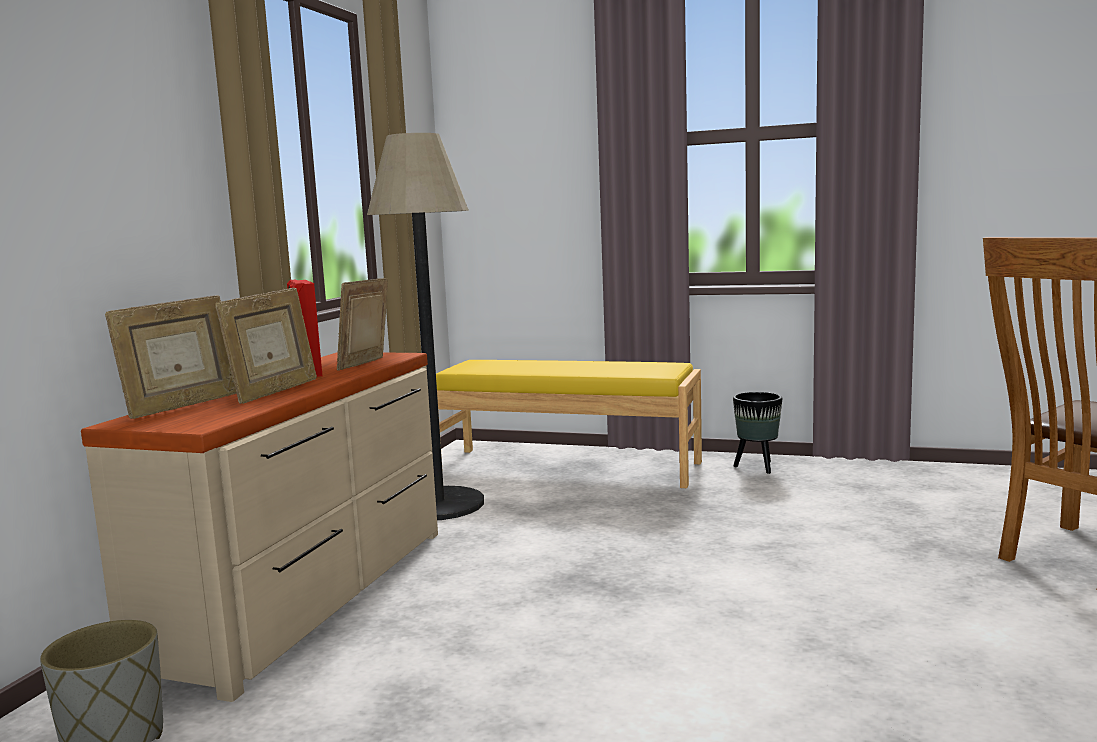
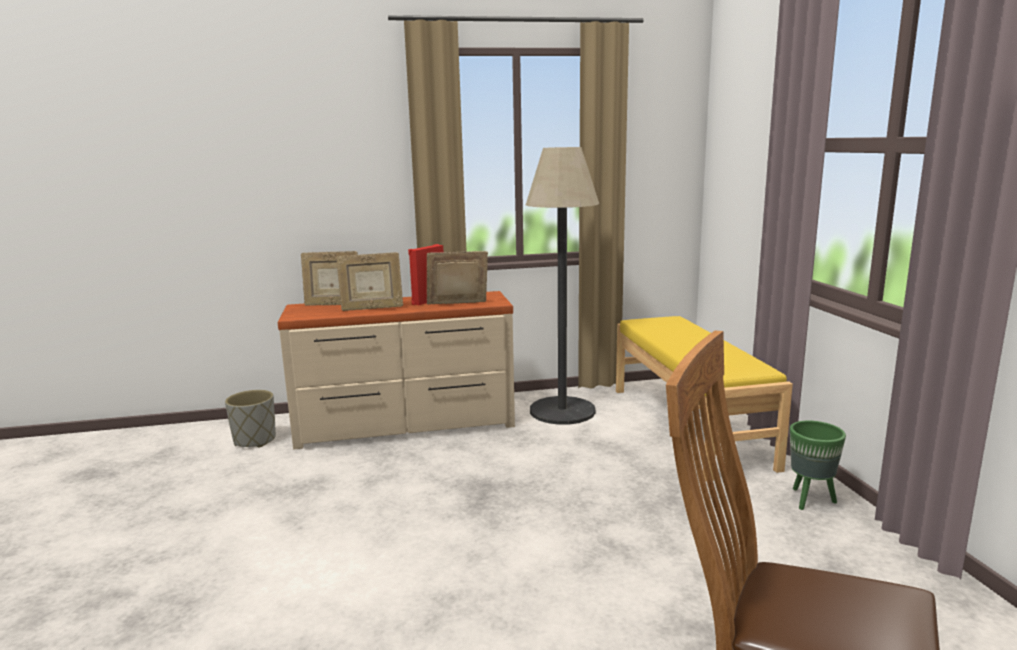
camera: 60 degrees right, 5 degrees up
(758, 467) = (810, 500): black planter -> green planter

